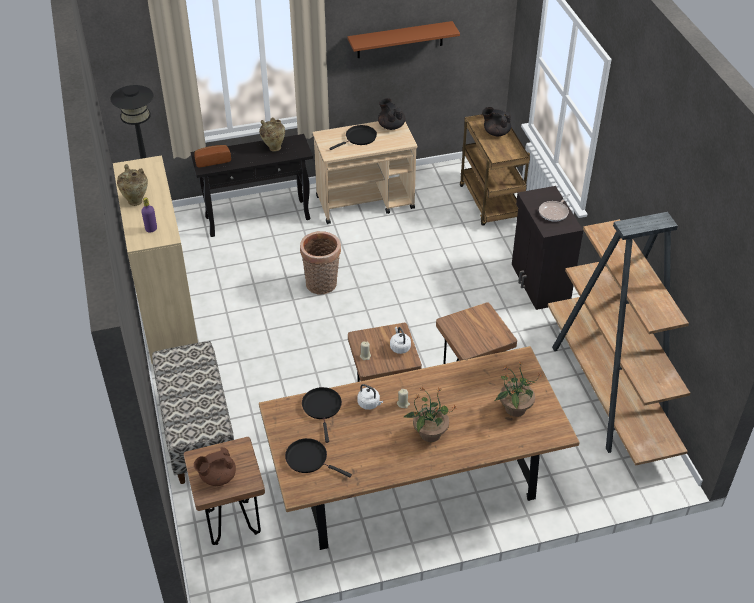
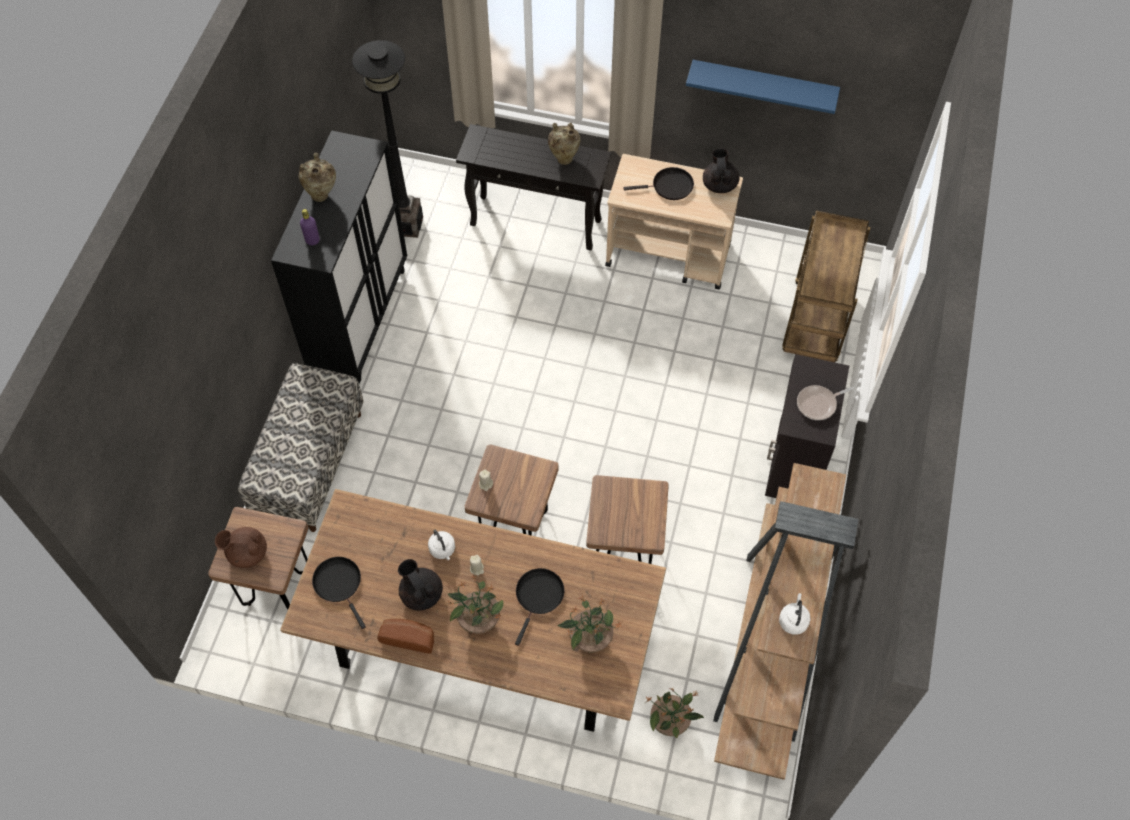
camera: 30 degrees right, 15 degrees up
(169, 325) = (360, 320): beige cabinet -> black cabinet
(212, 160) = (486, 147): bread -> bread (409, 637)
(322, 285) = (547, 346): basket -> none
(322, 408) = (392, 529): black frying pan -> black frying pan (538, 596)
(399, 347) = (529, 491): white kettle -> white kettle (793, 620)
(400, 40) = (763, 85): brown shelf -> blue shelf
(496, 132) = (842, 249): black teapot -> black teapot (421, 593)
(581, 467) = (670, 722): none -> potted plant

